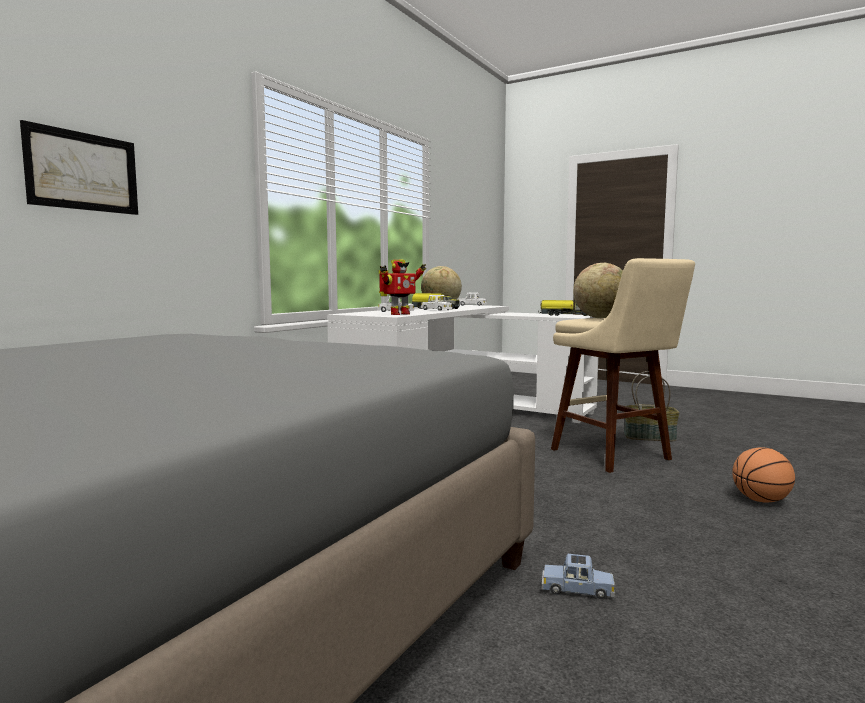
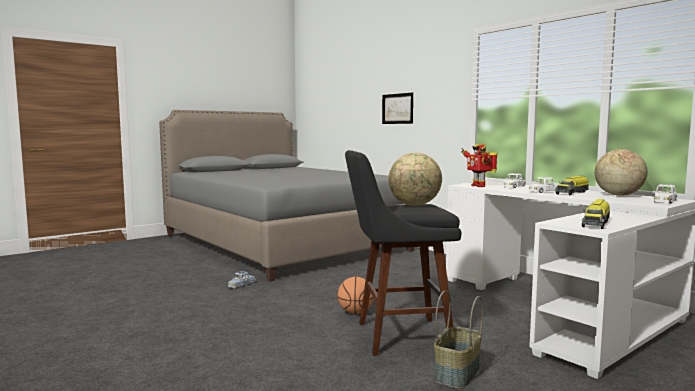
camera: 110 degrees right, 0 degrees up
(615, 456) = (397, 336): beige stool -> black stool
(761, 501) = (260, 351): basketball -> basketball (355, 312)

